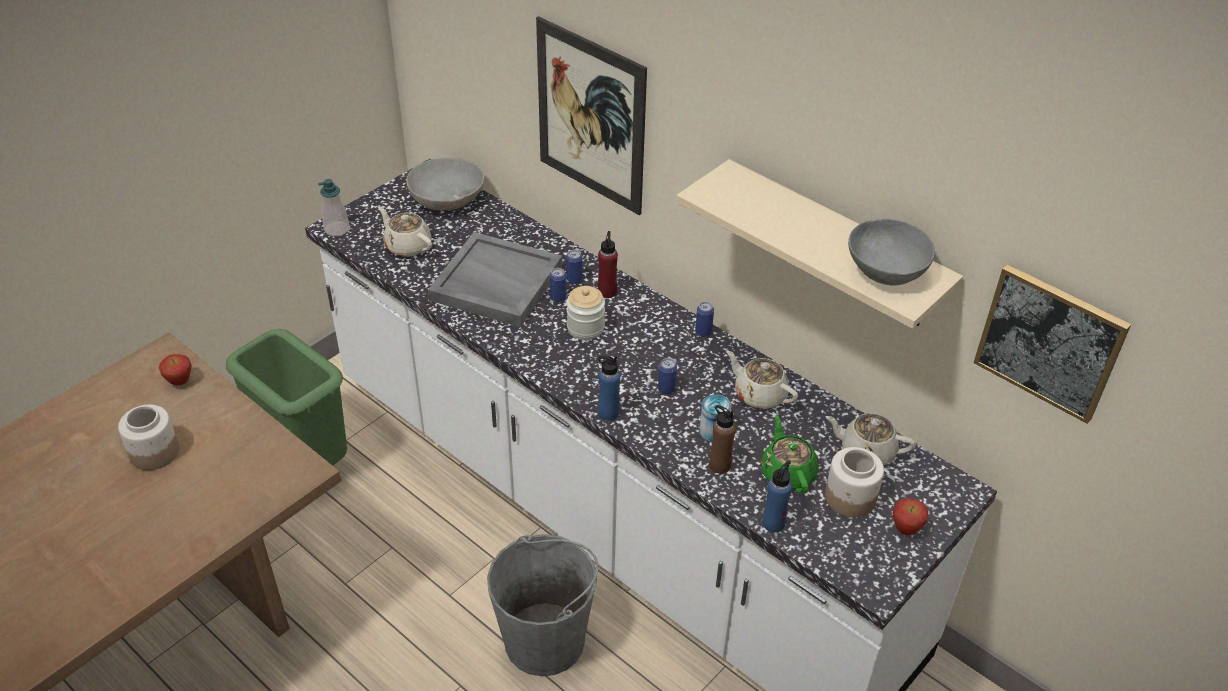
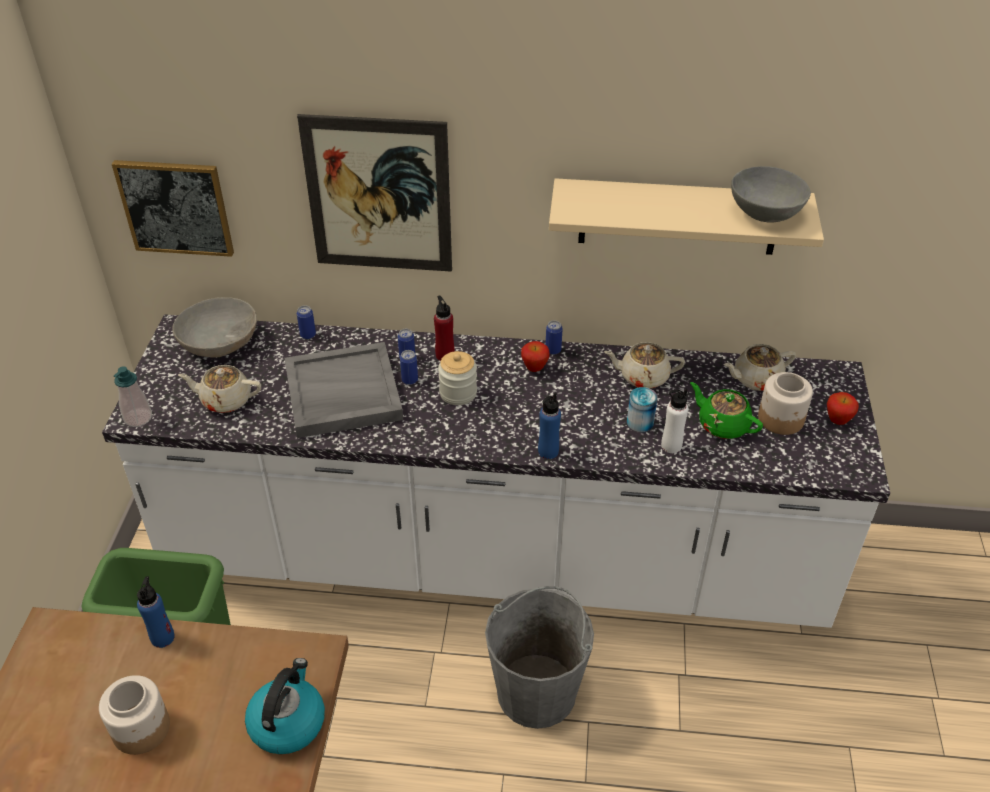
camera: 35 degrees left, 0 degrees up
(180, 382) = (98, 647): apple -> apple (534, 369)
(242, 506) = (288, 722): none -> kettle
(666, 389) = (572, 409): can -> can (308, 335)
(719, 465) = (671, 446): brown bottle -> white bottle
(773, 523) = (751, 467): blue bottle -> blue bottle (162, 637)
(1049, 342) = (899, 217): picture -> picture (175, 207)

